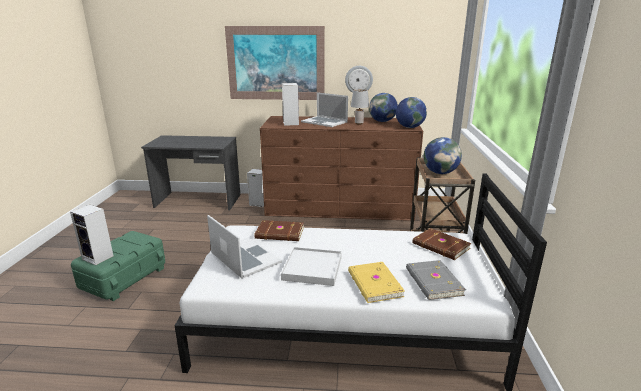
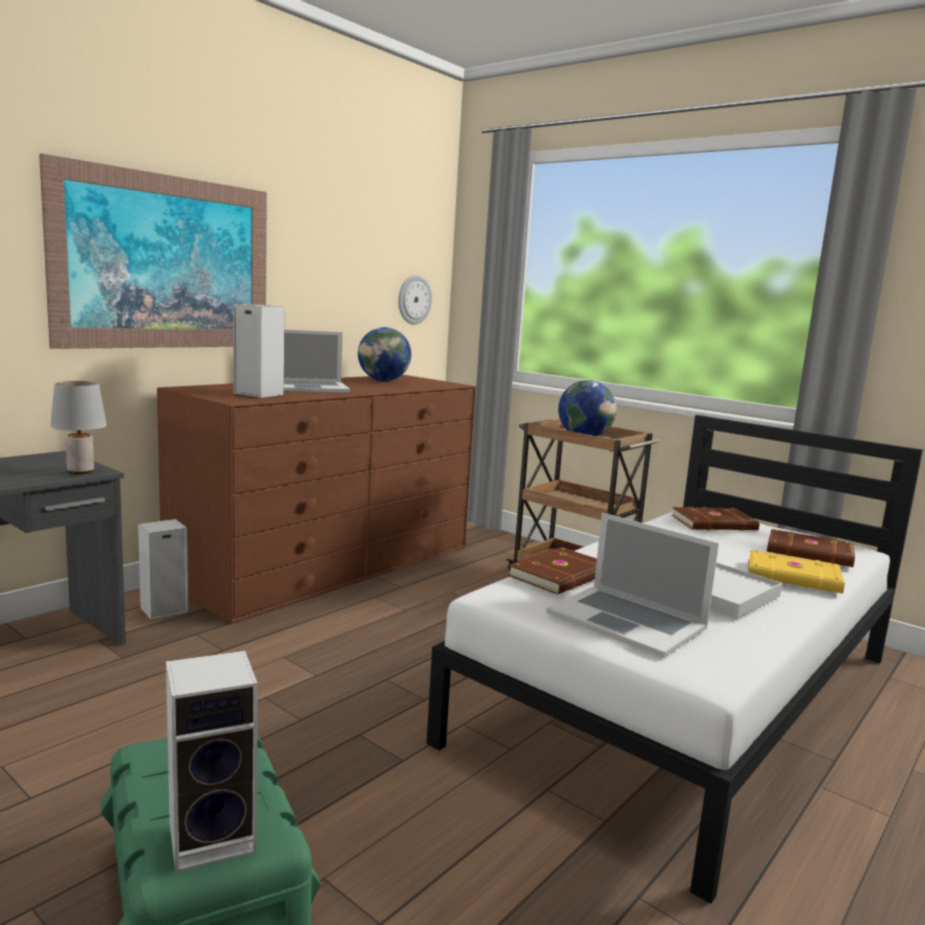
camera: 55 degrees left, 10 degrees down
(245, 257) = (627, 620): laptop -> laptop turned 135 degrees counterclockwise
(358, 123) = (364, 385): grey table lamp -> grey table lamp (80, 472)
(359, 79) = (321, 305): wall clock -> wall clock (414, 299)
(409, 127) = (447, 384): globe -> none
(433, 282) = (810, 553): grey book -> brown book

